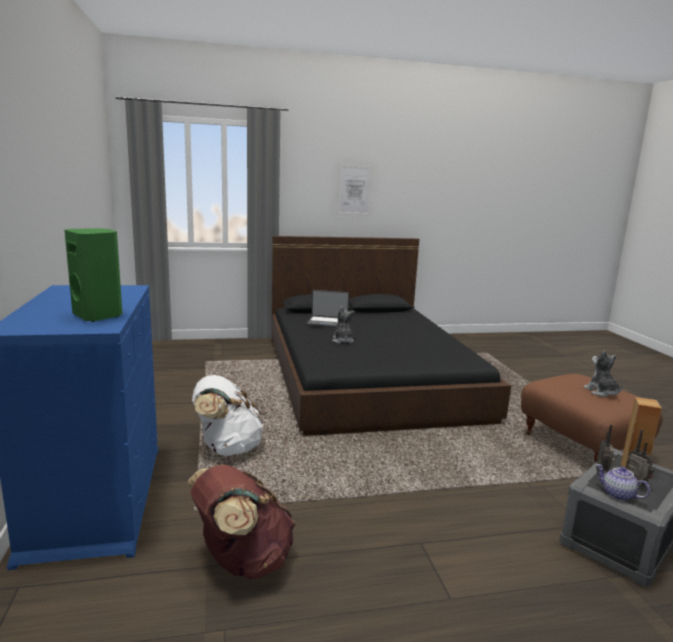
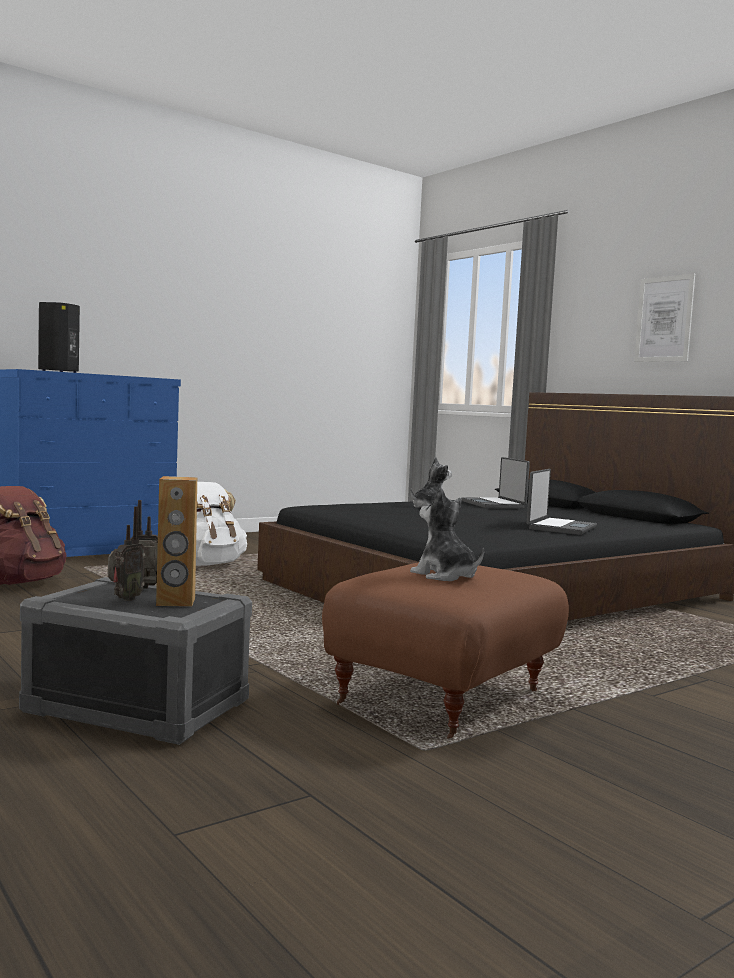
camera: 65 degrees right, 10 degrees down
(99, 316) = (60, 371): green speaker -> black speaker
(425, 333) = (560, 528): none -> laptop
(601, 392) = (445, 576): plush toy -> plush toy turned 90 degrees counterclockwise
(617, 494) = (90, 590): teapot -> none

